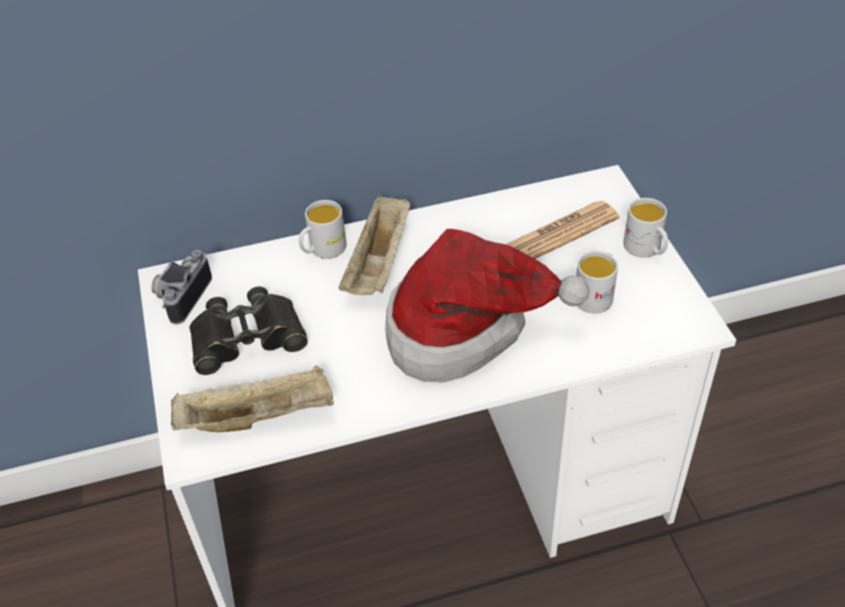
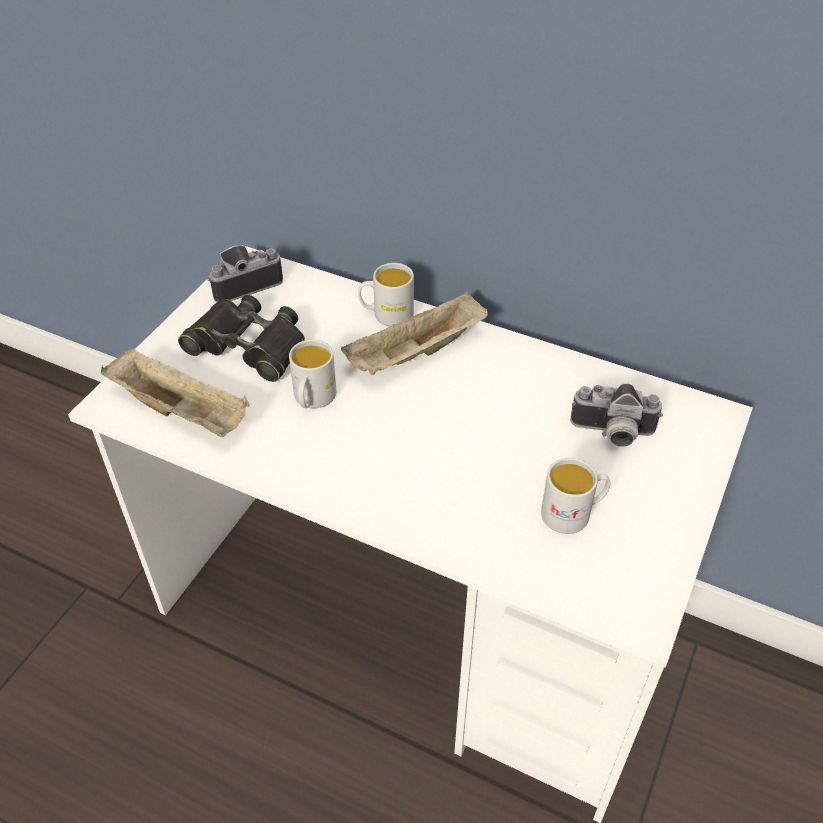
camera: 40 degrees right, 0 degrees up
(466, 329) = (418, 458): hat -> none
(562, 232) = (612, 434): newspaper -> camera
(646, 250) = (679, 506): white mug -> white mug (312, 399)

